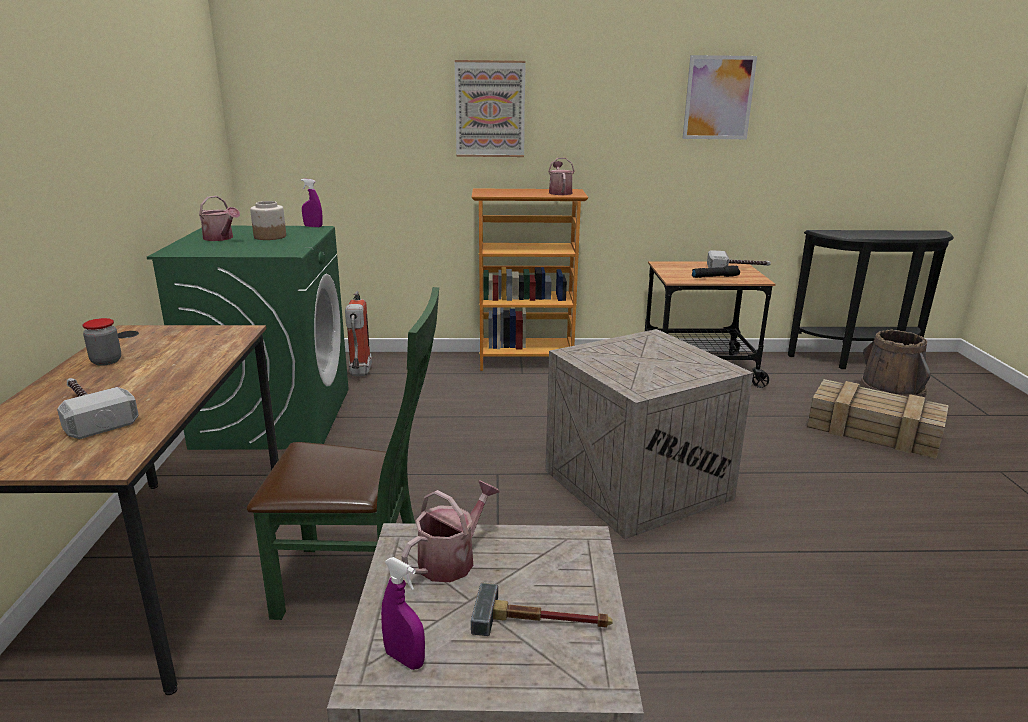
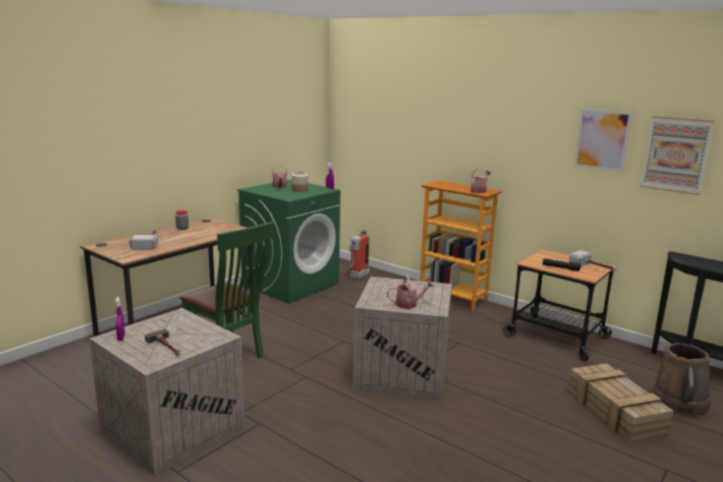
camera: 40 degrees right, 5 degrees down
(452, 559) = (178, 324): watering can -> watering can (409, 304)
(490, 109) = (453, 133): picture -> picture (675, 154)

